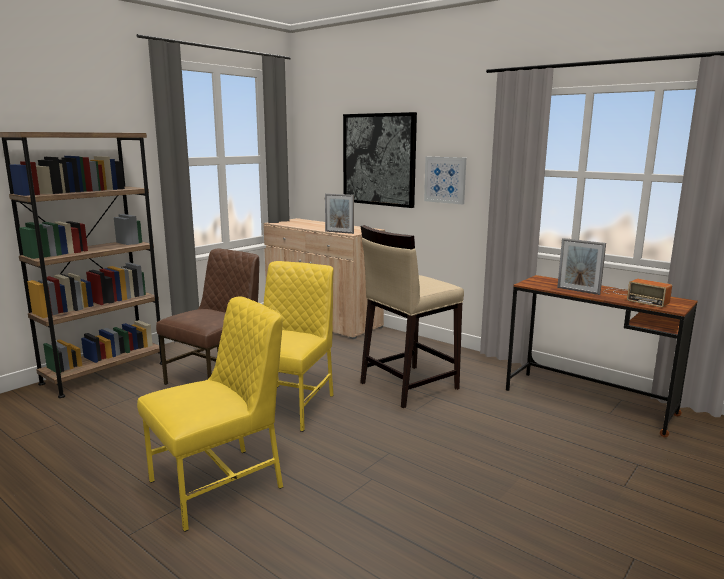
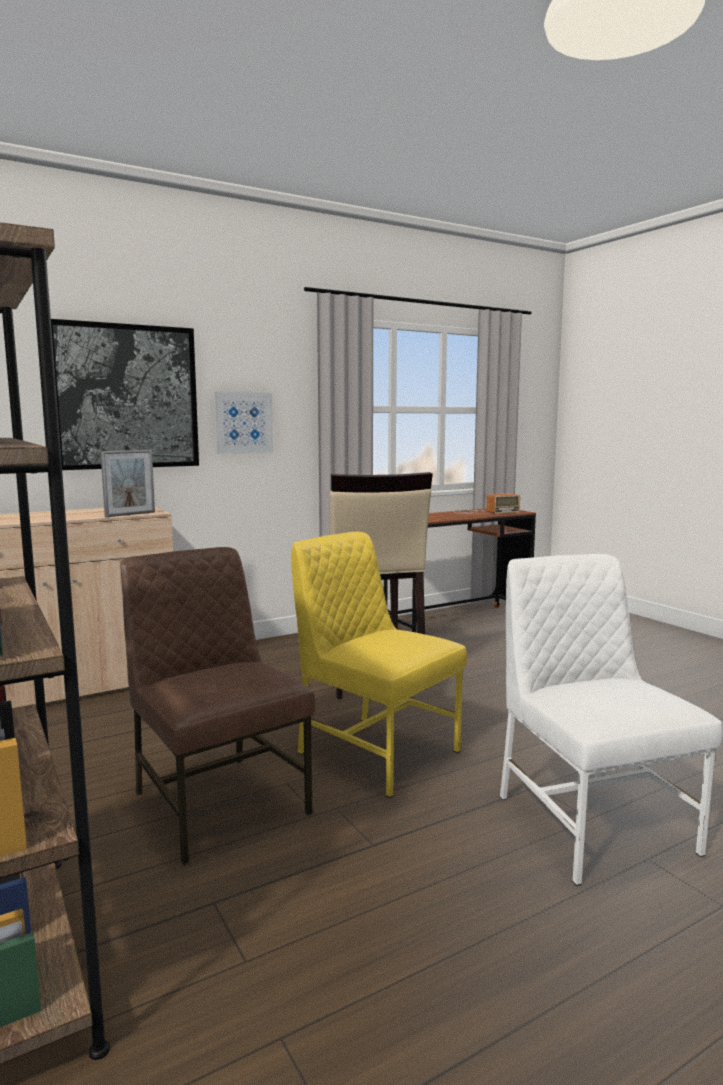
camera: 70 degrees left, 5 degrees down
(219, 484) = (590, 822): yellow chair -> white chair
(578, 291) = (454, 516): picture frame -> none

